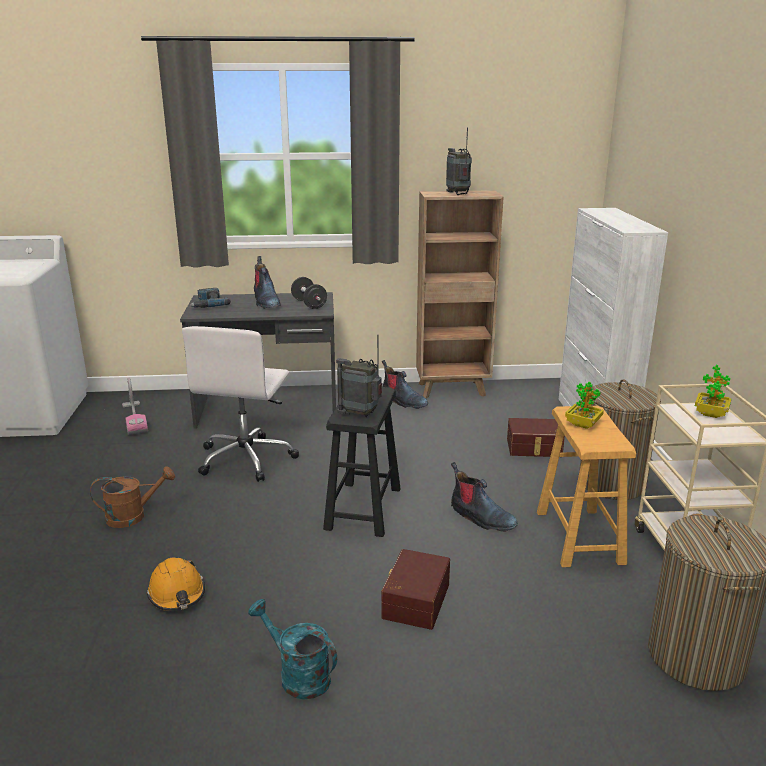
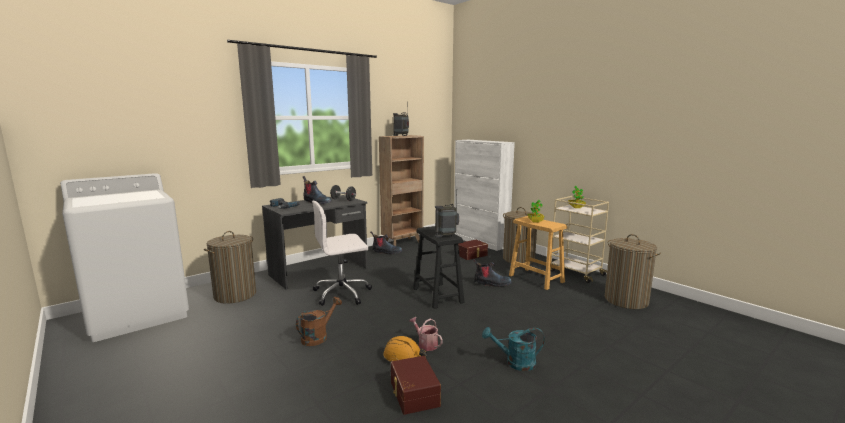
camera: 35 degrees left, 10 degrees down
(134, 418) = (235, 295): vacuum cleaner -> laundry basket
(230, 585) = (426, 344): none -> watering can
(247, 458) = (343, 293): white office chair -> white office chair turned 90 degrees clockwise
(414, 600) = (514, 319): brown storage box -> brown storage box (413, 394)

